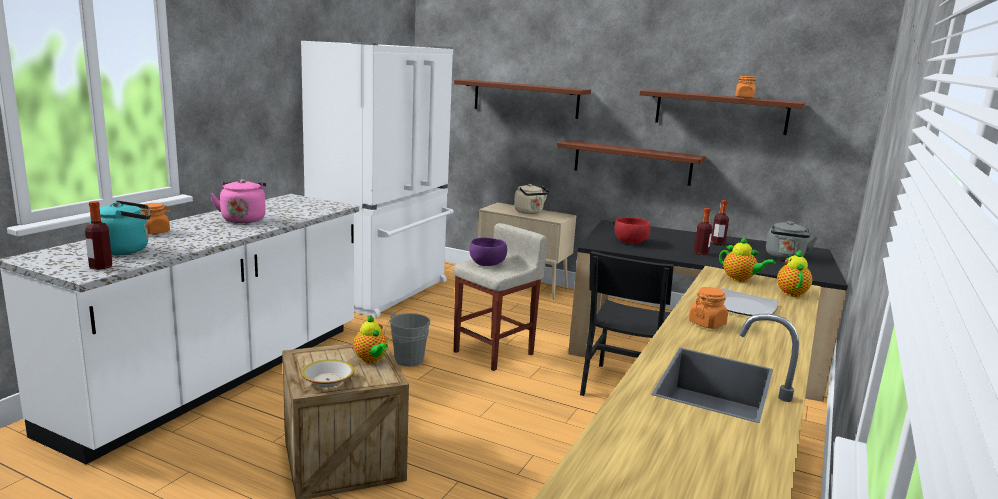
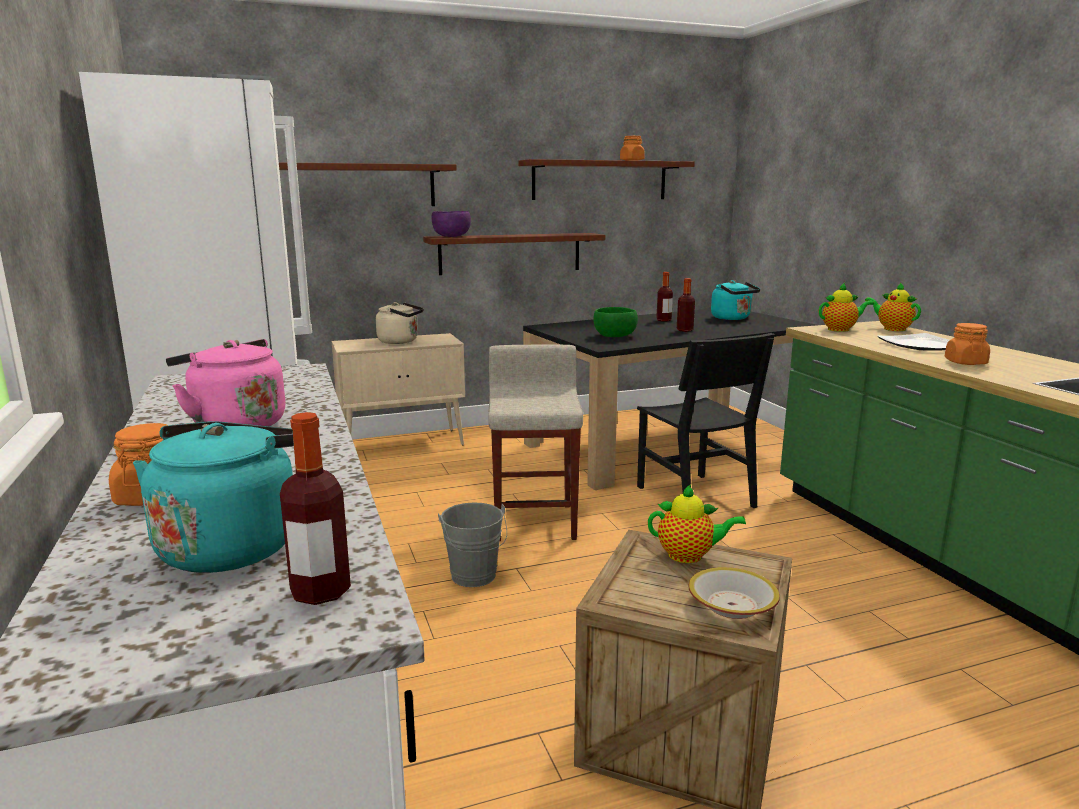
camera: 45 degrees left, 0 degrees up
(488, 264) = (523, 401): purple bowl -> purple bowl (452, 236)
(631, 242) = (615, 336): red bowl -> green bowl
(785, 257) = (732, 318): grey kettle -> turquoise kettle

